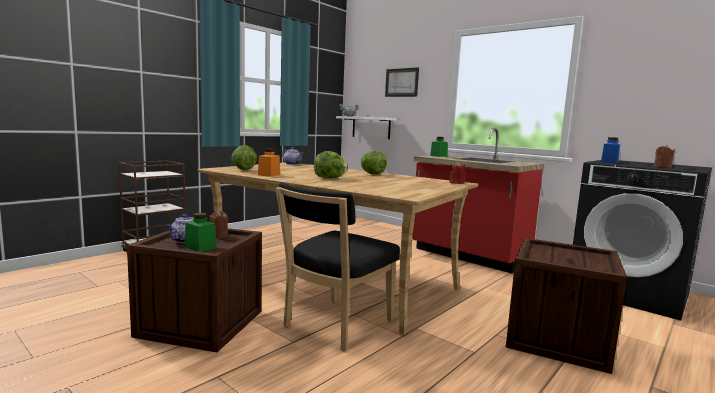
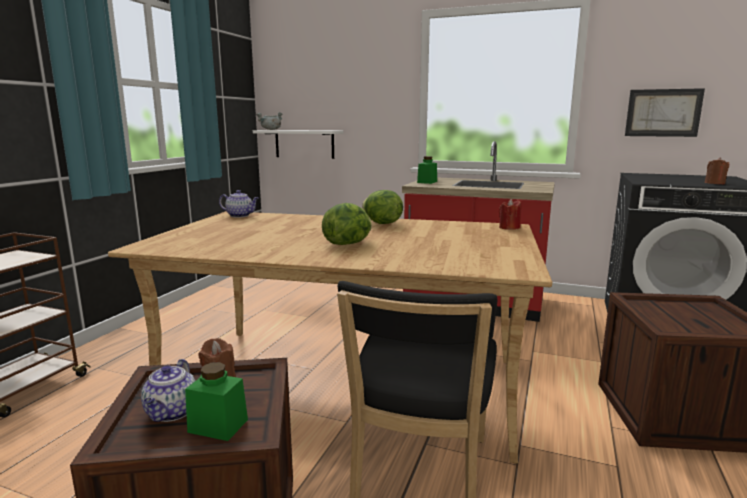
camera: 20 degrees left, 5 degrees up
(243, 169) = (189, 242): lettuce -> none
(269, 175) = (250, 250): orange jar -> none
(401, 82) = (346, 81): picture -> picture (663, 113)
(609, 162) = (648, 179): blue jar -> none

